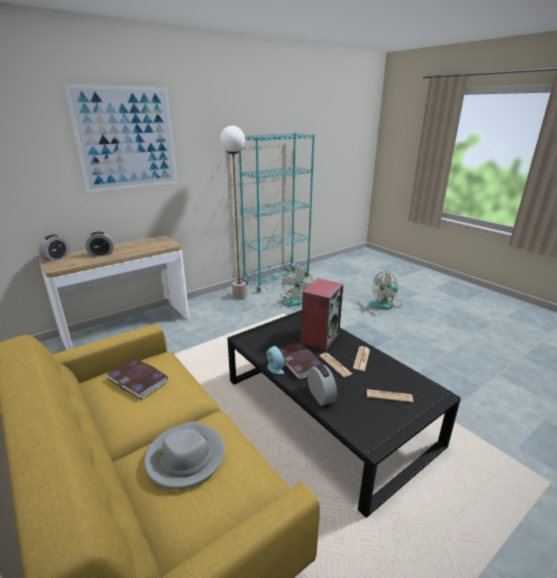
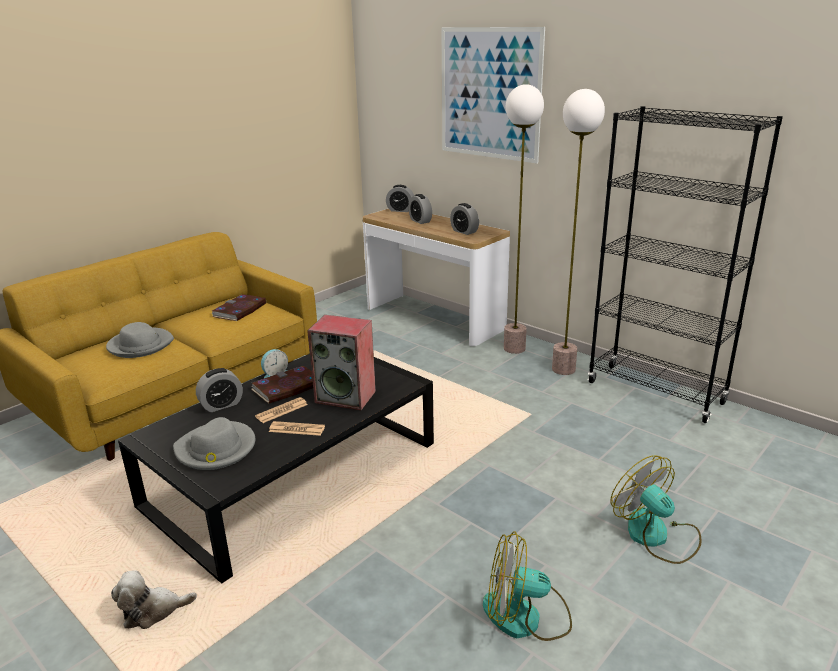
camera: 80 degrees right, 0 degrees up
(150, 245) = (464, 231): none -> alarm clock
(203, 305) = (514, 348): none -> floor lamp
(277, 280) = (655, 393): turquoise bookcase -> black bookcase
(295, 299) = (590, 420): fan -> fan (525, 616)
(389, 396) = (216, 449): newspaper -> grey hat
(482, 486) = (153, 611): none -> plush toy

